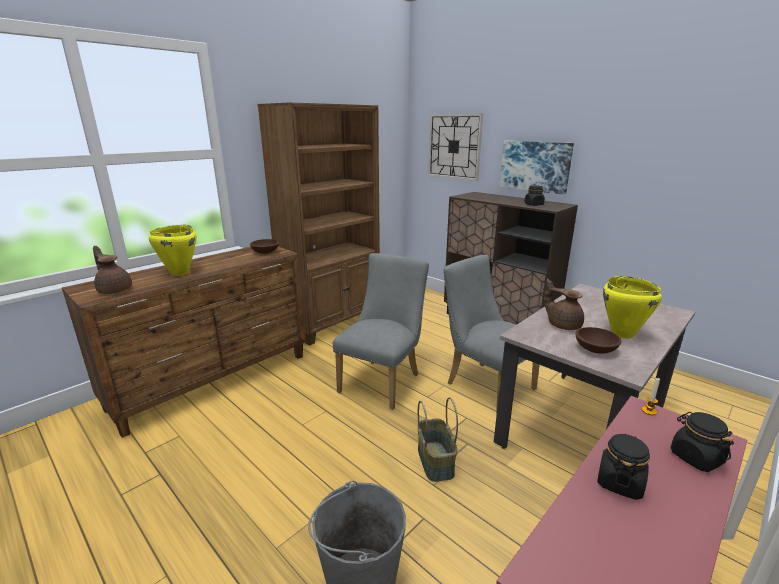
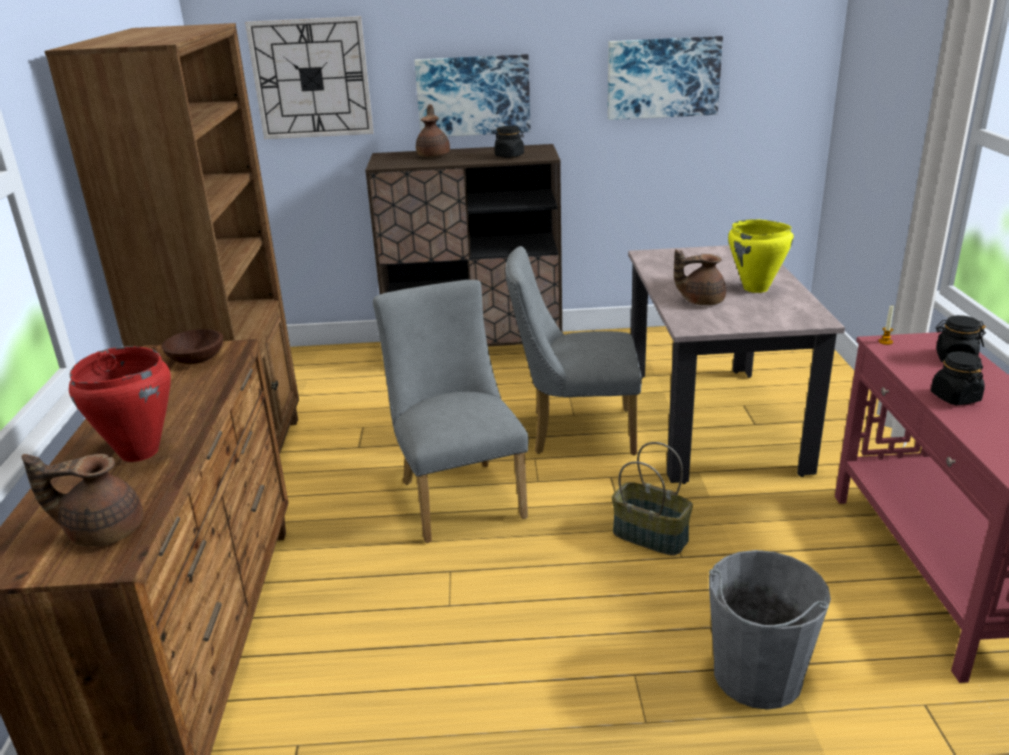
camera: 45 degrees left, 5 degrees up
(179, 273) = (139, 452): yellow cooking pot -> red cooking pot
(497, 197) = (434, 155): none -> brown teapot
(596, 349) = (766, 312): brown bowl -> none
(674, 170) = (663, 77): none -> picture

